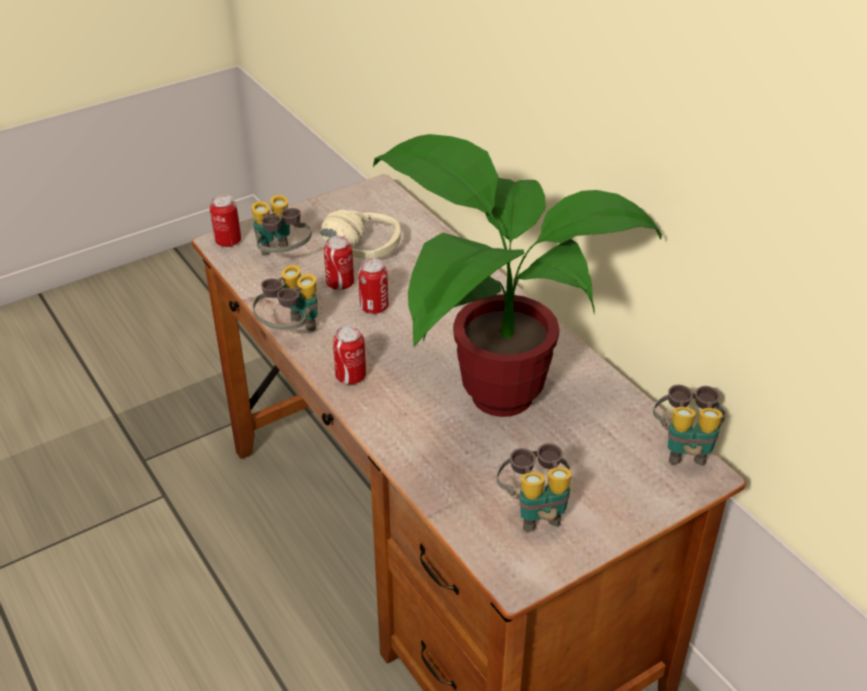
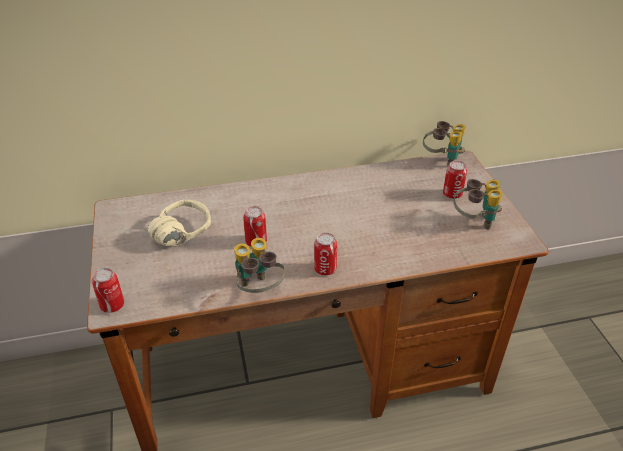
camera: 70 degrees left, 0 degrees up
(282, 257) = (161, 277): binoculars -> none
(340, 283) = (217, 252): can -> can (452, 194)
(490, 391) = (368, 212): potted plant -> none

